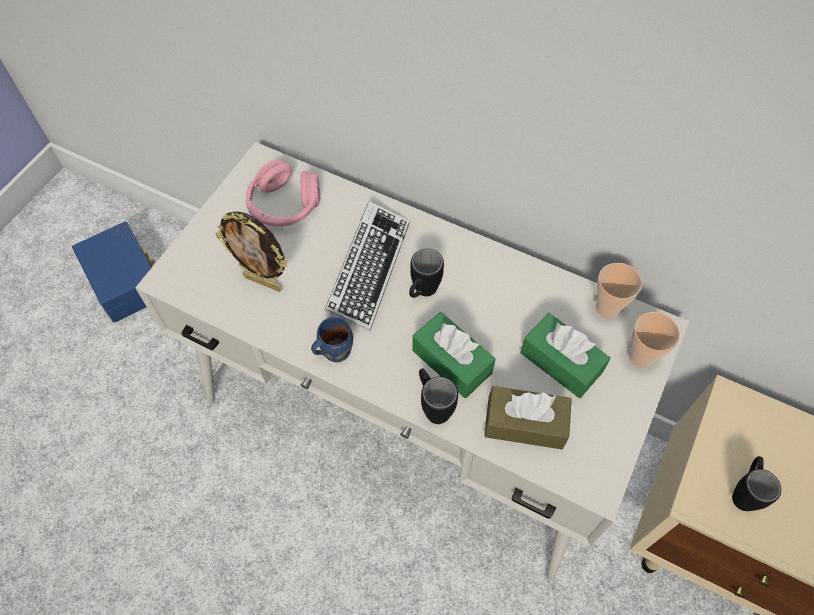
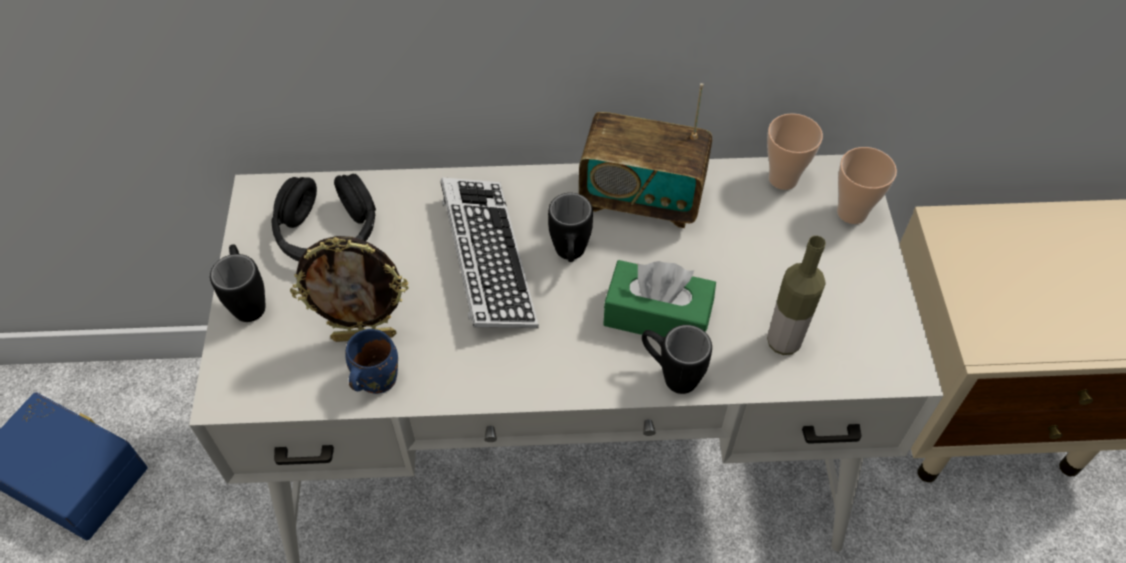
camera: 30 degrees left, 5 degrees down
(284, 205) = (327, 233): pink headphones -> black headphones
(334, 350) = (510, 371): blue mug -> blue mug (374, 379)
(496, 275) = (641, 198): none -> radio
(525, 424) = (783, 342): brown tissue box -> bottle
(561, 362) = (775, 258): green tissue box -> none
(744, 491) = (1019, 311): black mug -> black mug (248, 300)

